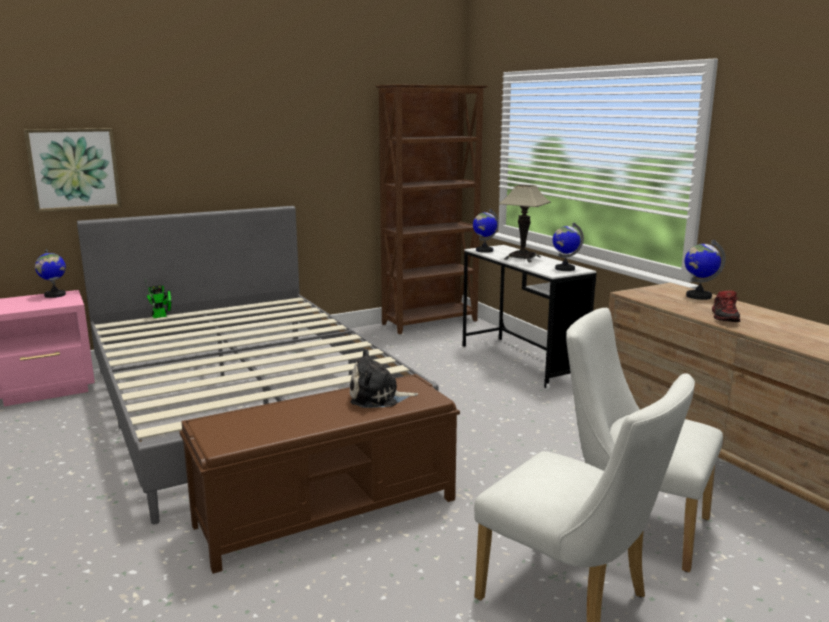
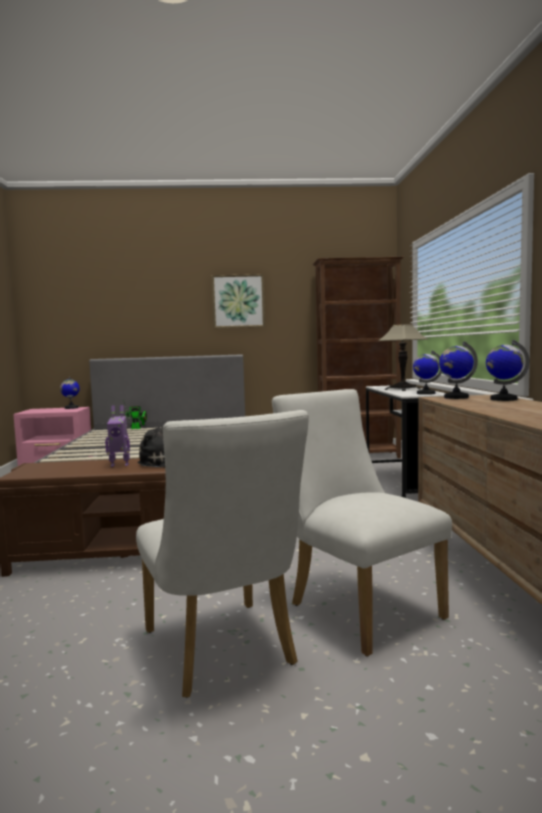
camera: 25 degrees right, 10 degrees down
(74, 169) = (93, 325): picture -> picture (238, 301)
(327, 408) = (120, 465): none -> toy robot
(484, 250) = (380, 386): globe -> globe (456, 397)
(725, 318) = (496, 408): shoe -> none

